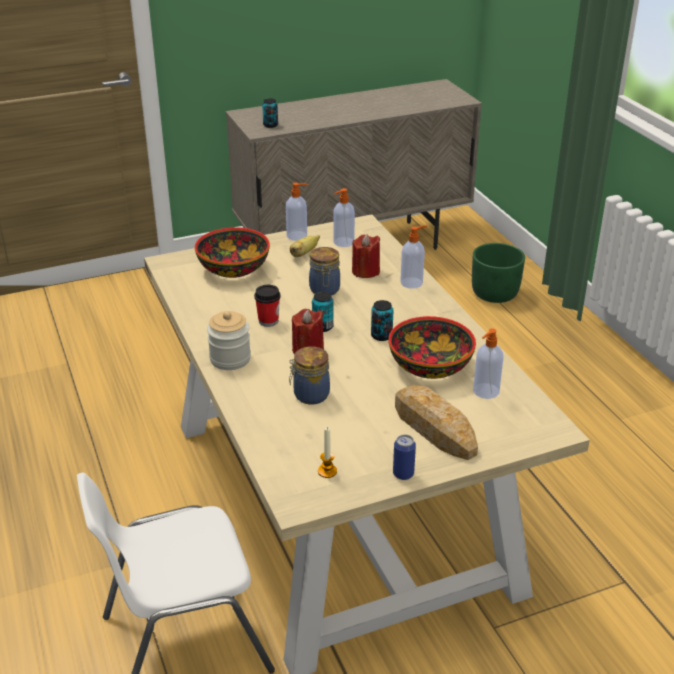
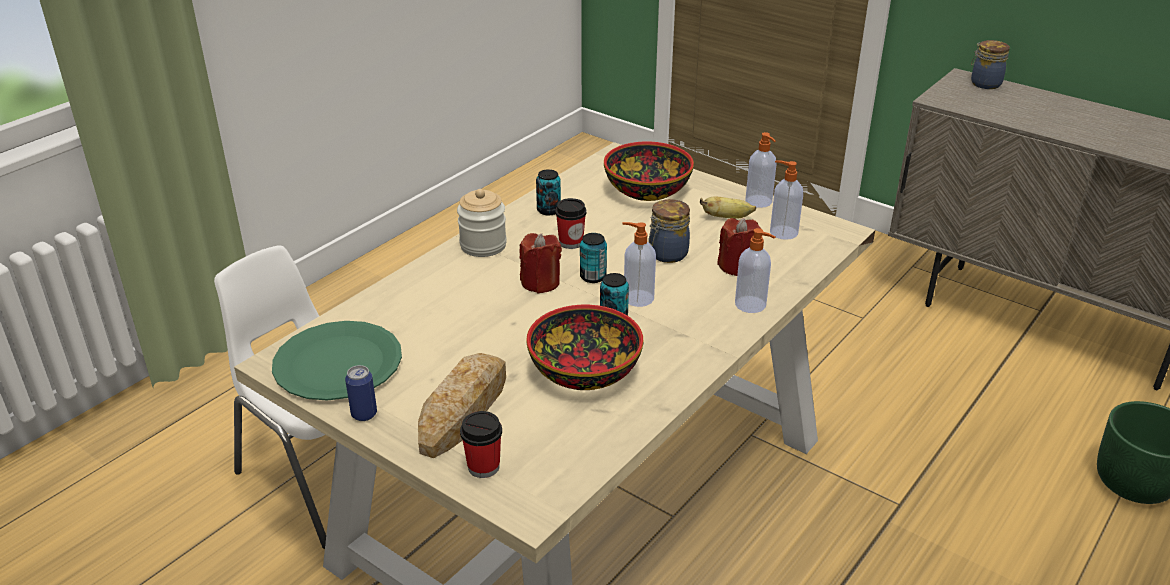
camera: 60 degrees right, 0 degrees up
(270, 125) = (965, 99): can -> can (548, 210)
(309, 395) = (459, 310): jar -> jar (984, 83)
(327, 471) = (338, 363): candle -> green plate
(485, 391) = (567, 429): soap dispenser -> soap dispenser (637, 298)
(500, 436) = (483, 467): none -> cup

